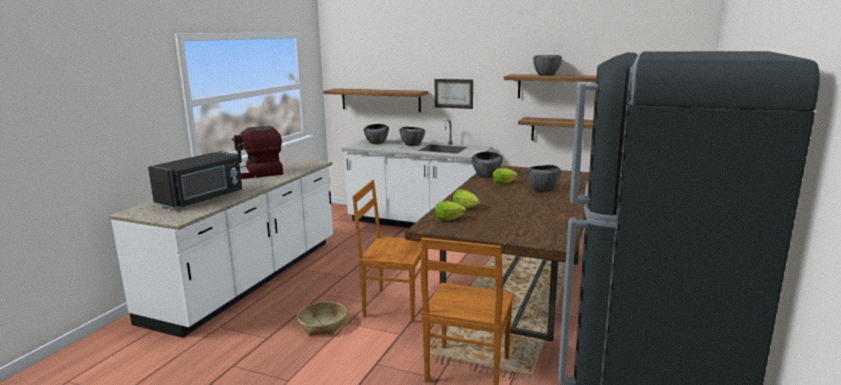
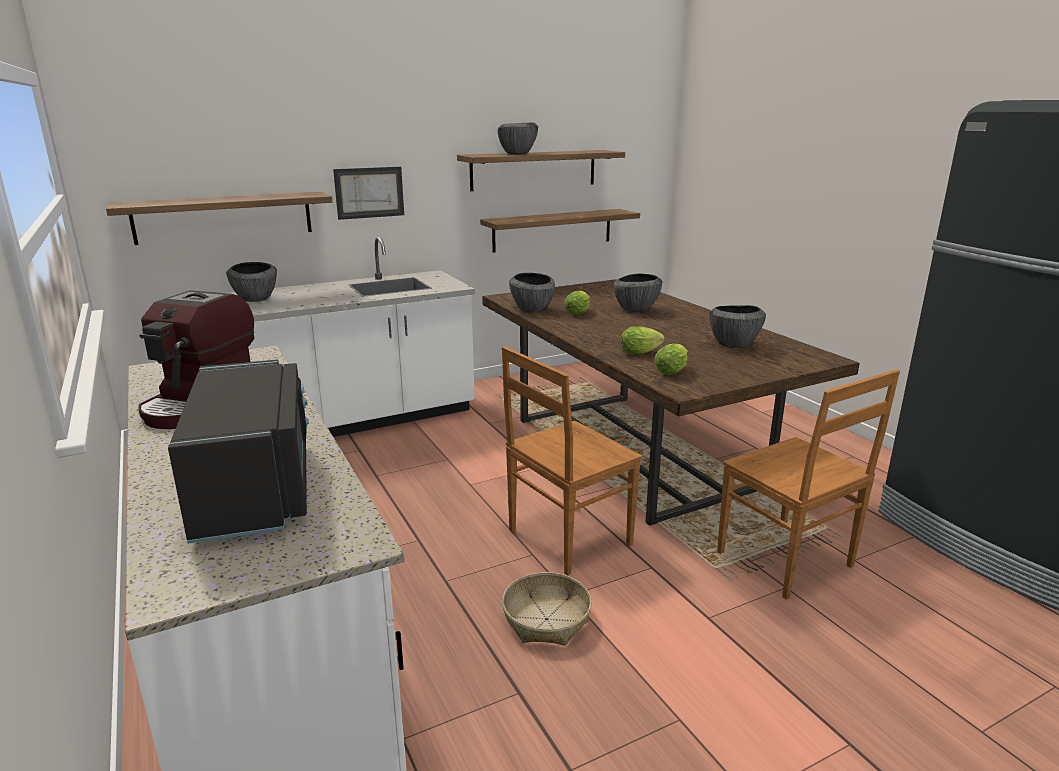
camera: 50 degrees left, 5 degrees up
(412, 145) = (326, 290): bowl -> bowl (733, 344)

